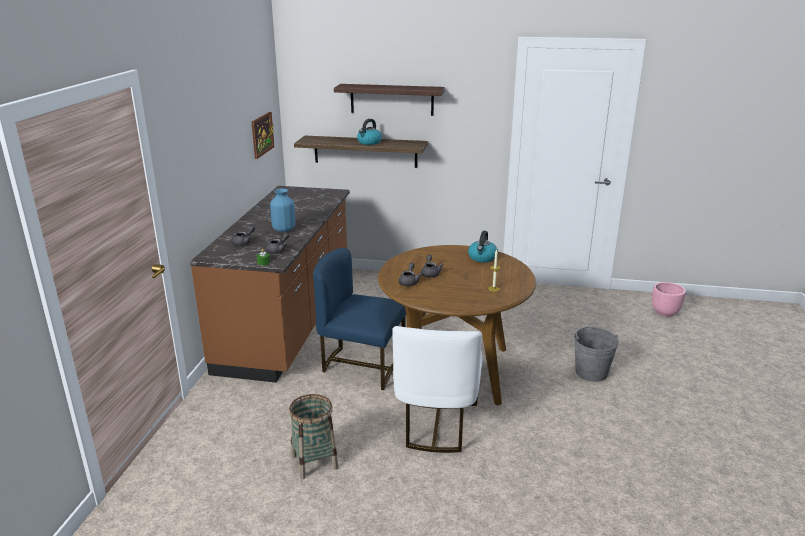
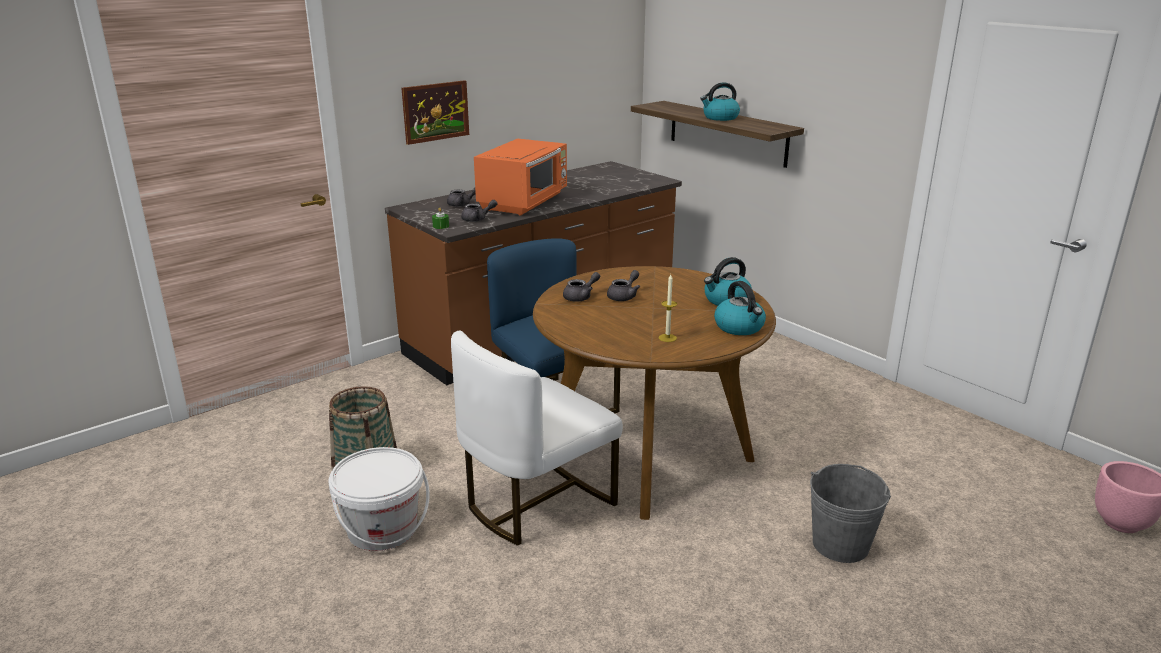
camera: 40 degrees right, 0 degrees up
(262, 134) = (588, 87): picture -> picture (435, 111)
(283, 229) = (524, 202): blue vase -> orange microwave
(375, 486) = (382, 529): none -> white bucket
(392, 99) = (765, 58): shelf -> none
(514, 270) = (740, 327): none -> kettle

